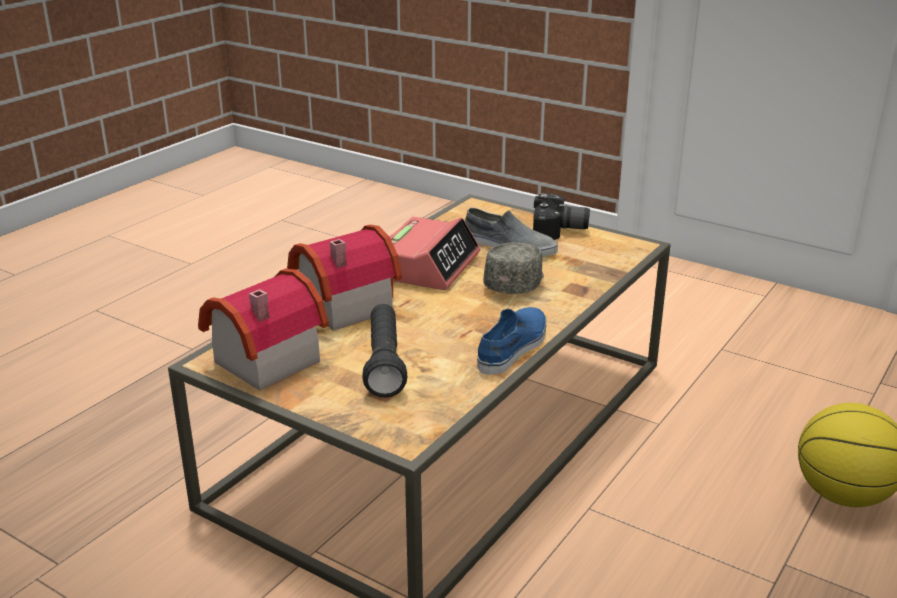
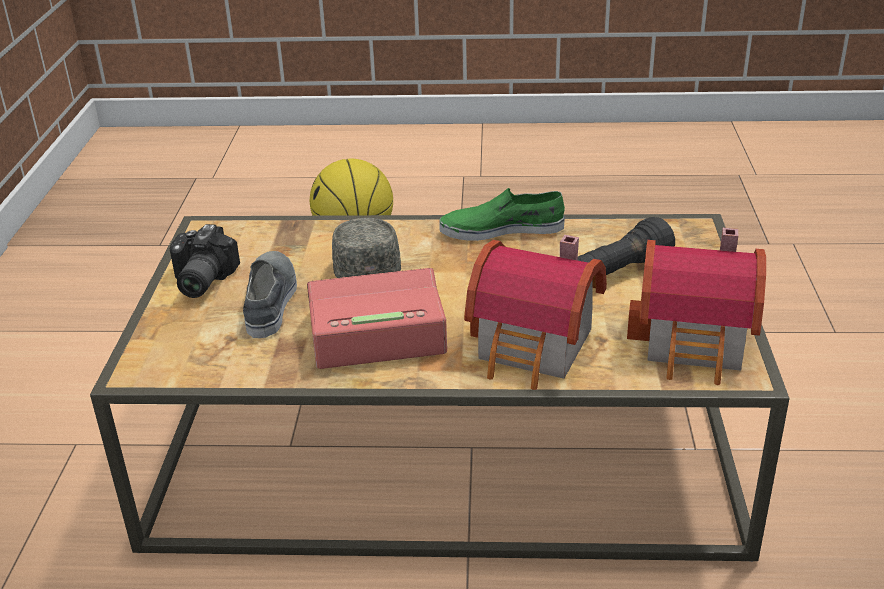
camera: 120 degrees left, 5 degrees up
(513, 347) = (501, 229): blue shoe -> green shoe
(516, 282) = (366, 267): grey cap -> grey cap turned 90 degrees clockwise
(559, 232) = (199, 281): camera -> camera turned 150 degrees counterclockwise

